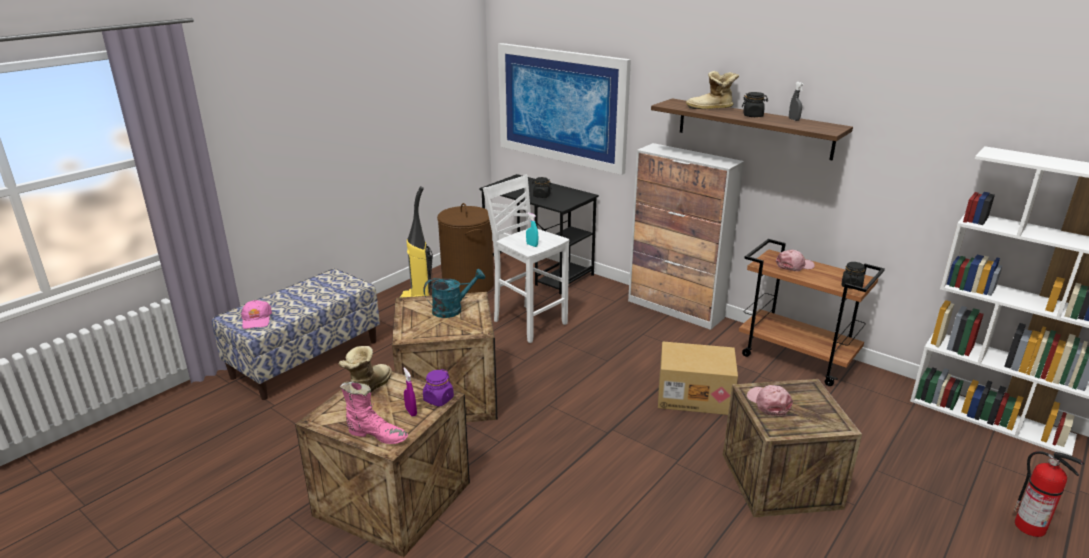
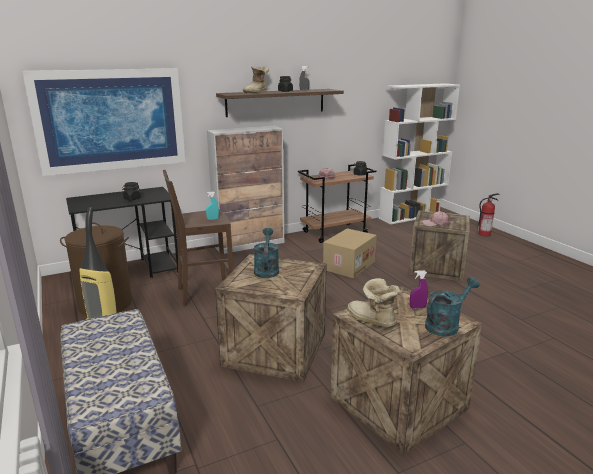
camera: 65 degrees left, 5 degrees down
(256, 319) = (125, 390): pink cap -> none
(377, 435) = (446, 325): pink boot -> turquoise watering can
(438, 399) = (404, 295): purple jar -> none
(528, 322) = (204, 293): white stool -> brown stool

